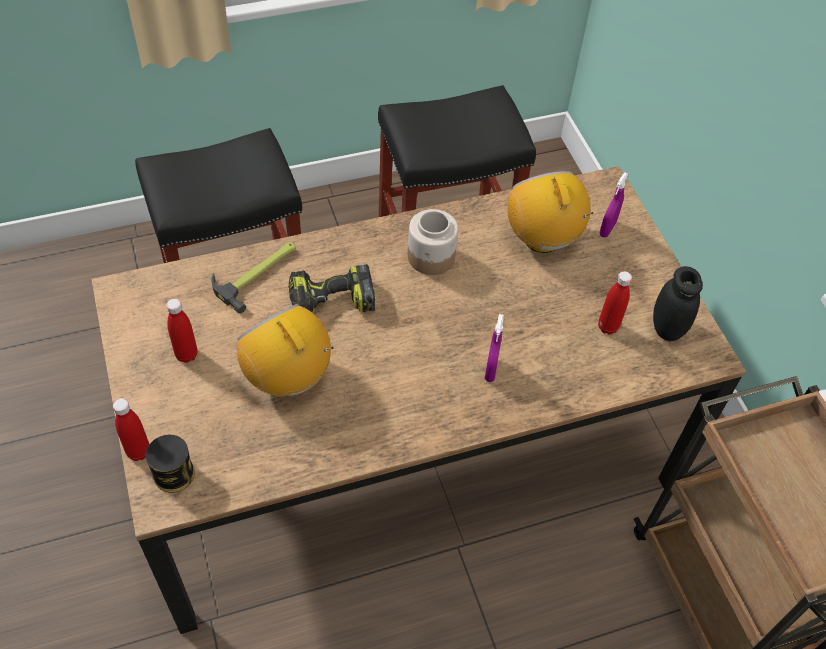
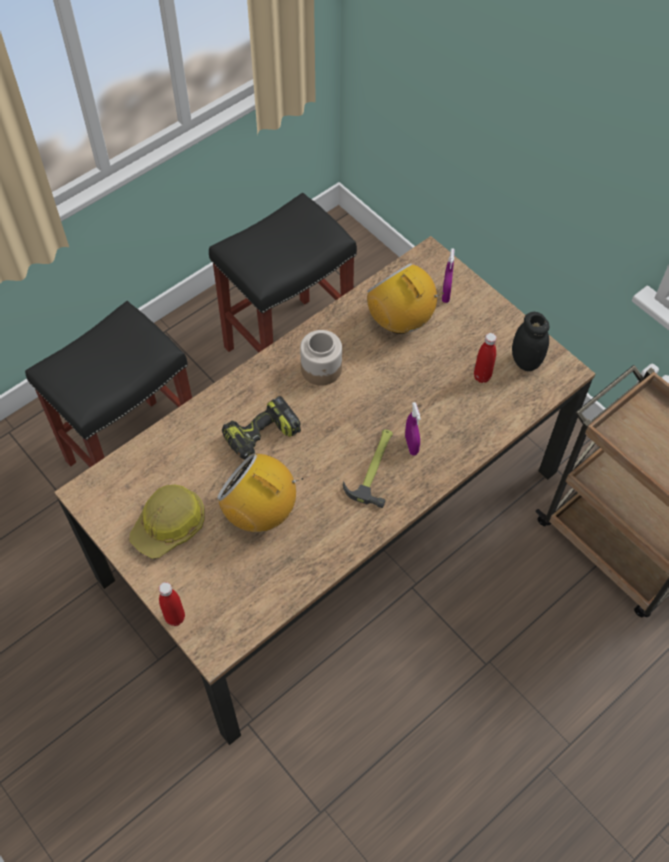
camera: 20 degrees left, 5 degrees up
(174, 474) = (212, 623): can -> none
(186, 355) = (170, 525): red bottle -> hard hat
(258, 274) = (190, 435): hammer -> hammer (374, 467)

